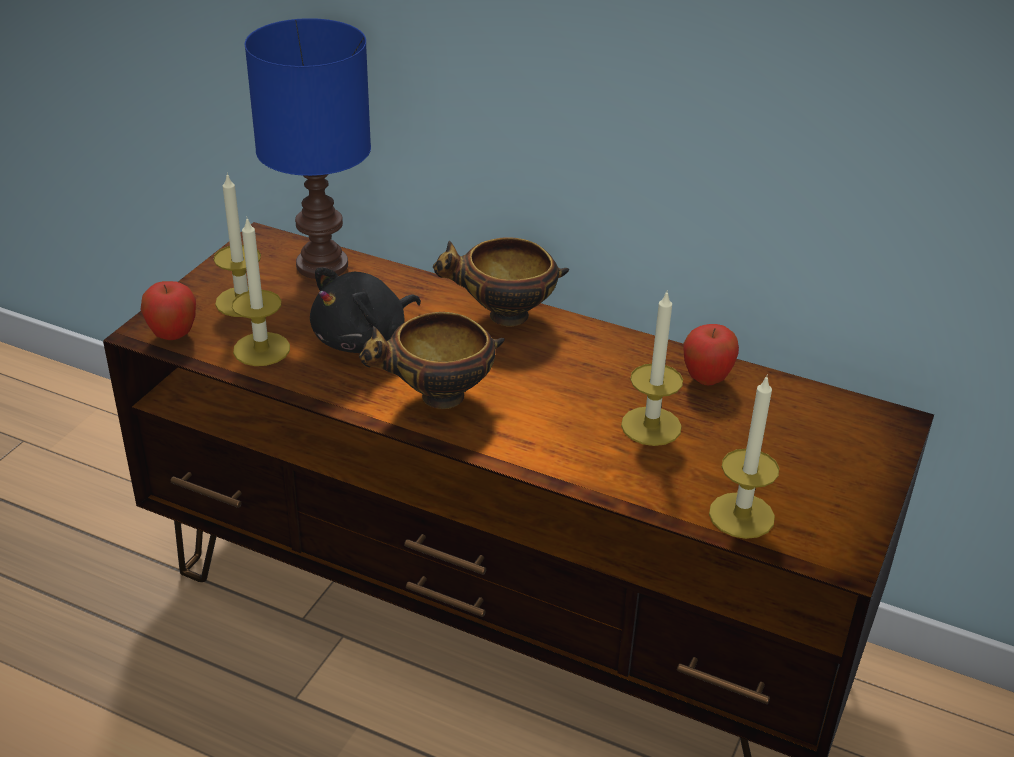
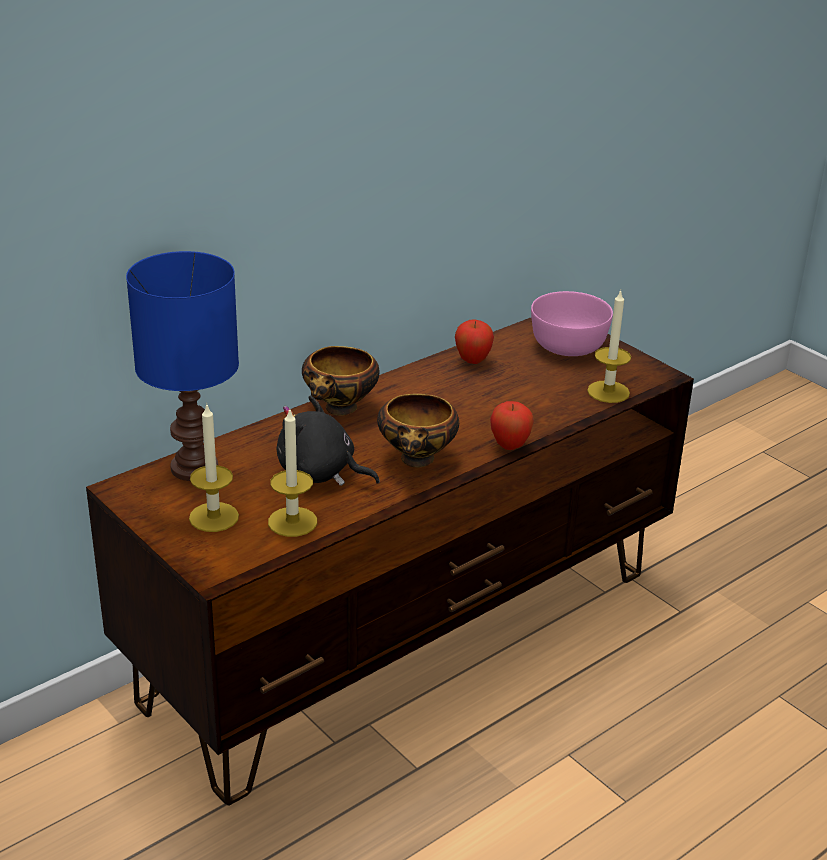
camera: 65 degrees left, 5 degrees down
(173, 335) = (234, 561): apple -> apple (510, 446)
(365, 340) = (320, 473): black plush toy -> black plush toy turned 135 degrees clockwise
(651, 426) = (506, 393): candle -> none
(836, 448) = (567, 344): none -> pink bowl

